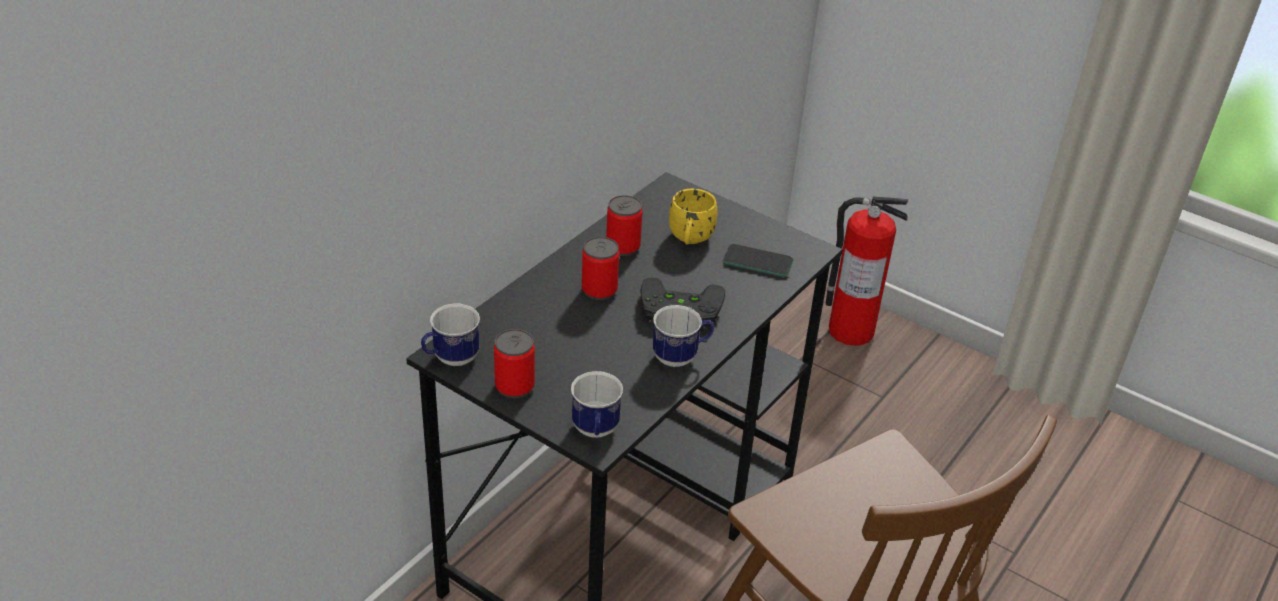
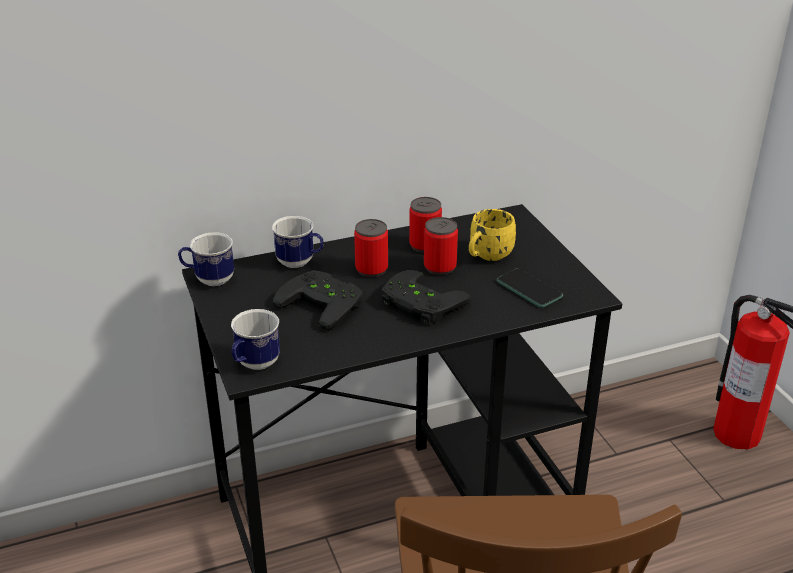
camera: 35 degrees right, 5 degrees down
(514, 386) = (233, 312): can -> can (440, 267)
(592, 342) = (325, 303): none -> black game controller
(681, 357) = (383, 337): mug -> mug (300, 263)

